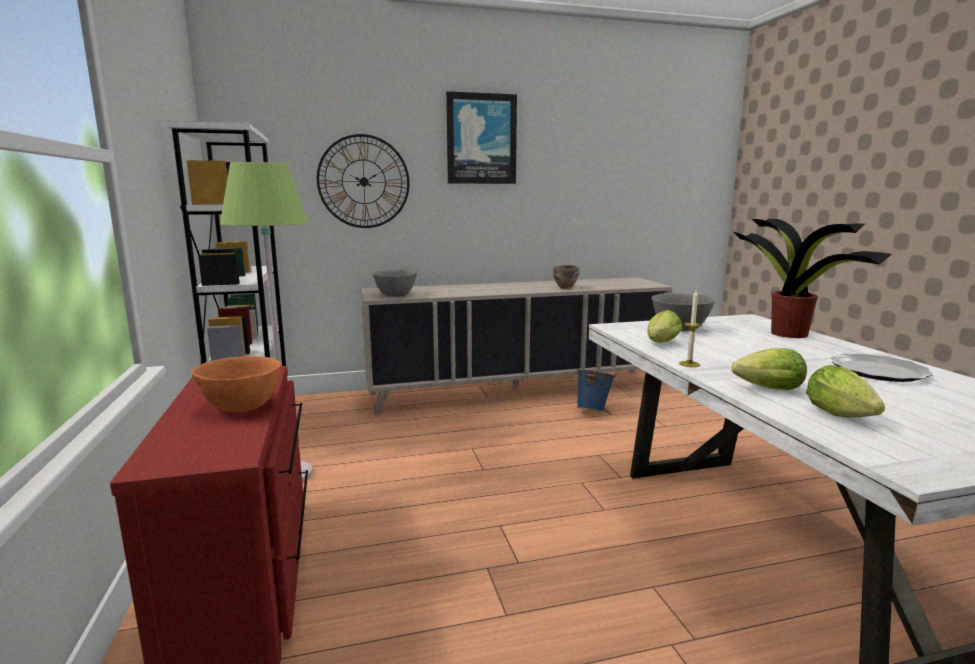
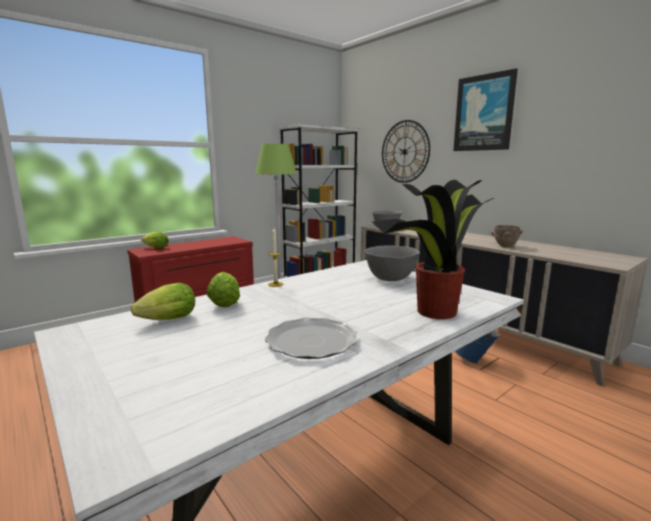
camera: 65 degrees right, 0 degrees up
(241, 407) = (194, 246): orange bowl -> none
(660, 343) = (328, 276): lettuce -> lettuce (155, 248)

